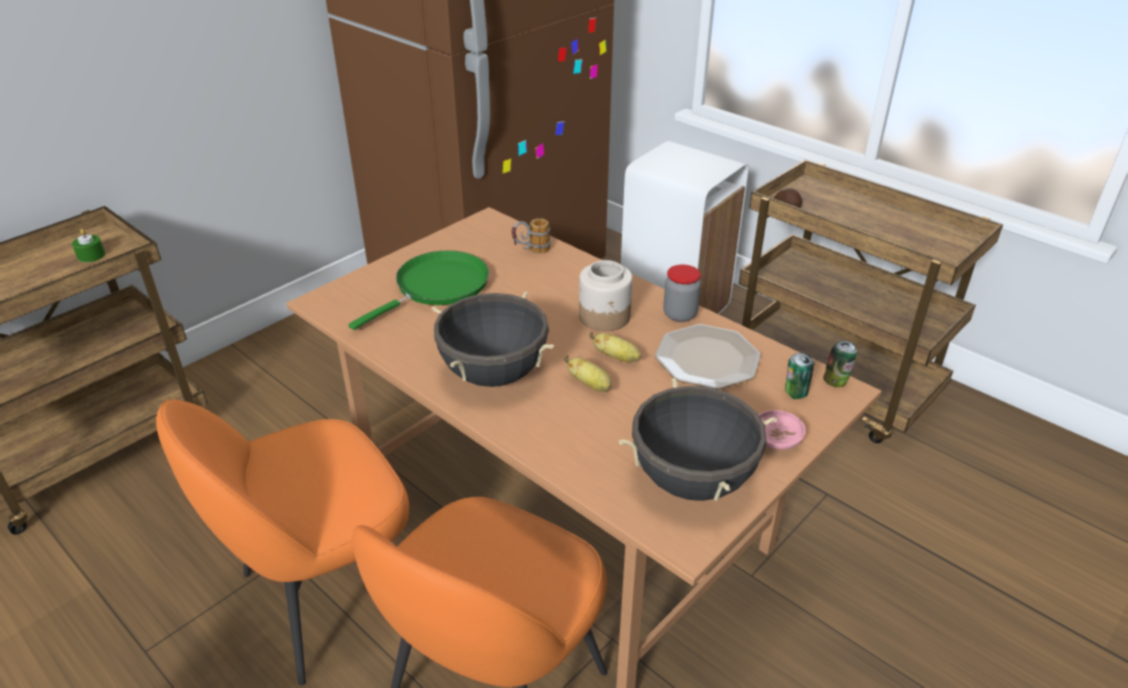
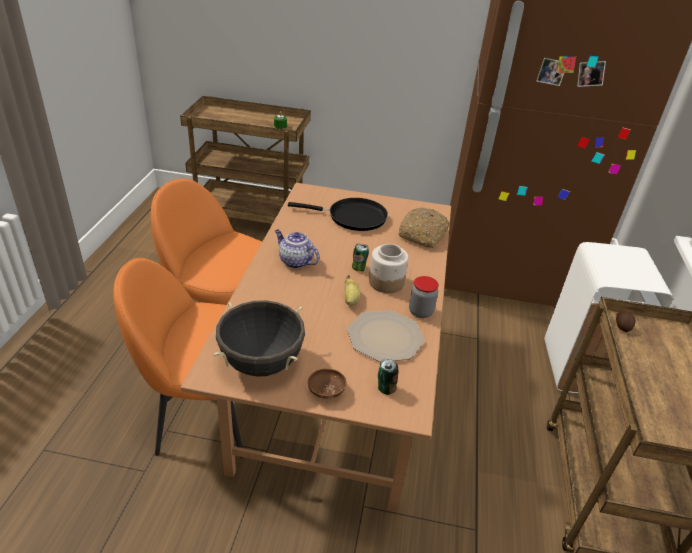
camera: 55 degrees right, 0 degrees up
(437, 287) = (353, 217): green frying pan -> black frying pan
(493, 374) = (295, 261): black cooking pot -> teapot
(531, 251) = (423, 234): mug -> bread
(590, 385) = (316, 297): banana -> none
(776, 441) = (326, 391): pink bowl -> brown bowl
(836, 381) = (418, 407): can -> can (359, 268)

